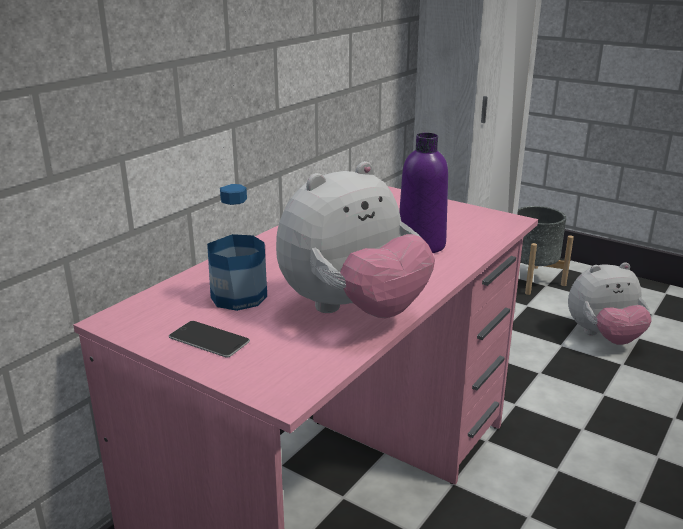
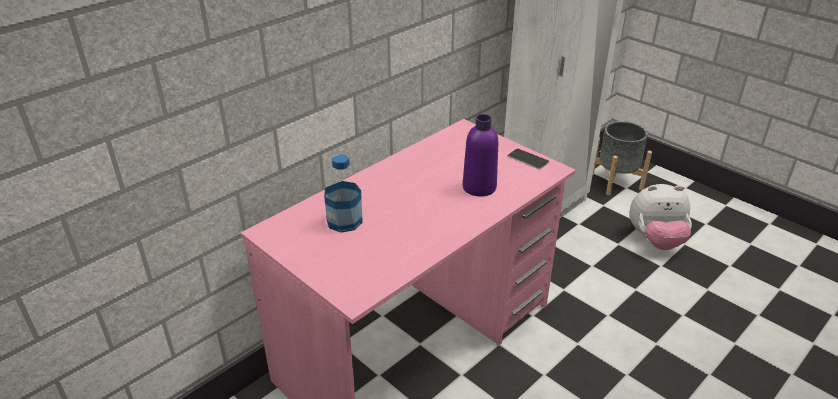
camera: 10 degrees right, 10 degrees up
(209, 339) = (319, 253): phone -> phone (528, 159)
(353, 310) = (413, 240): plush toy -> none

